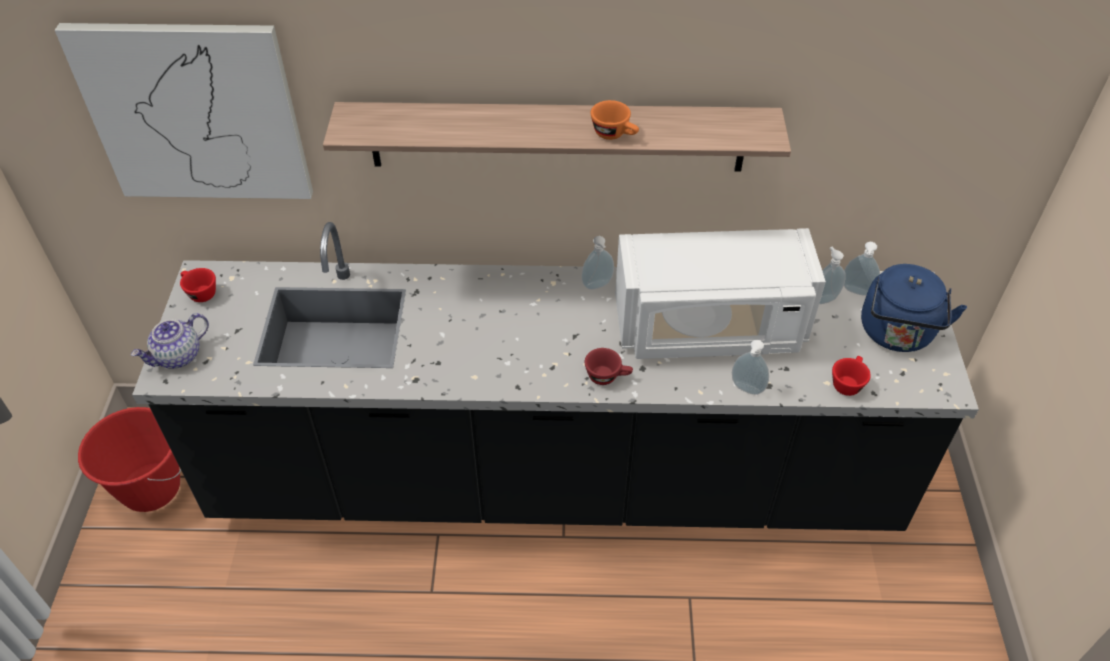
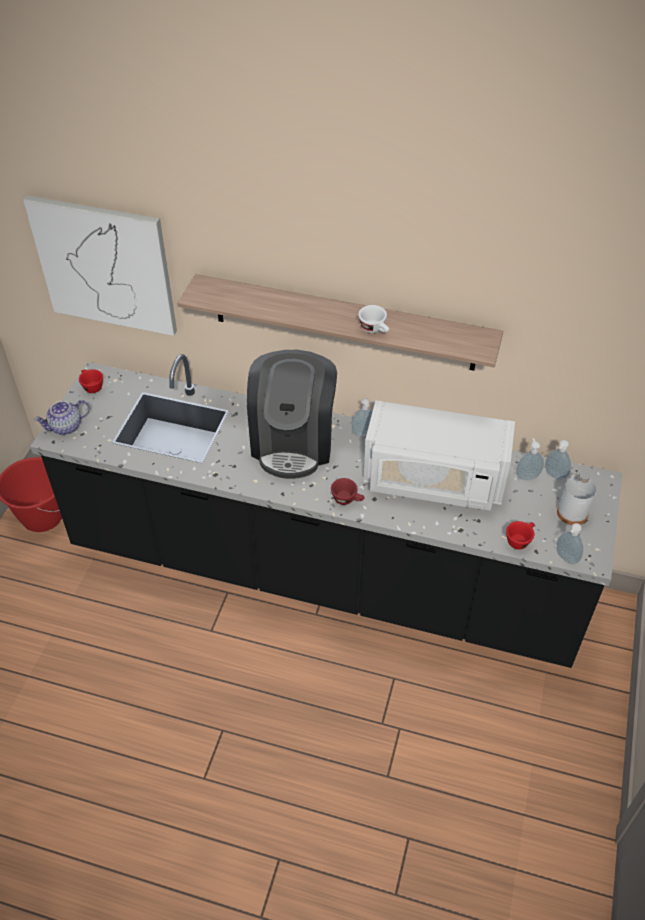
camera: 15 degrees right, 0 degrees up
(508, 314) = (293, 441): none -> coffee machine
(615, 134) = (375, 329): orange cup -> white cup
(746, 389) = (443, 529): soap dispenser -> soap dispenser (565, 558)
(897, 334) = (572, 513): blue kettle -> white bottle

